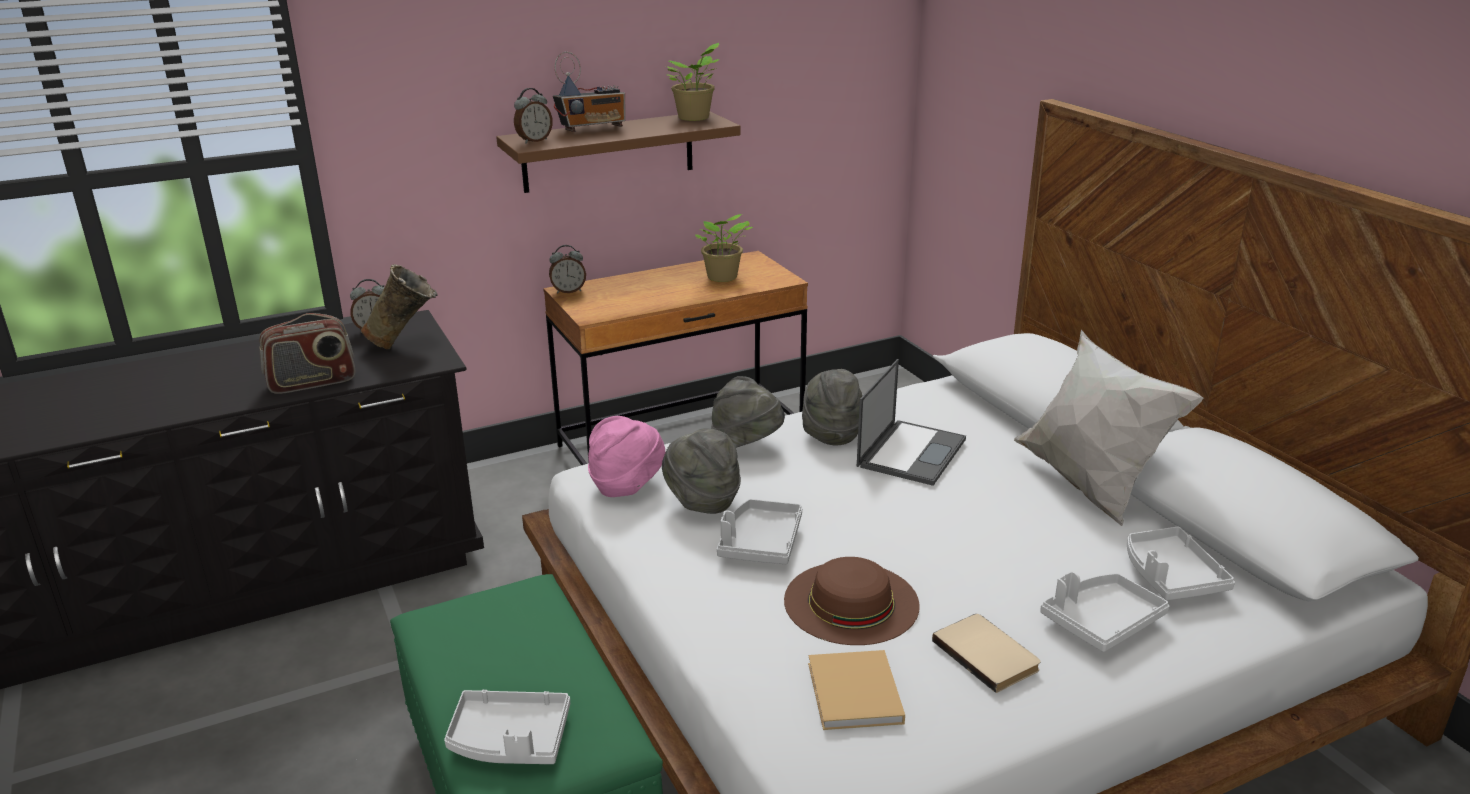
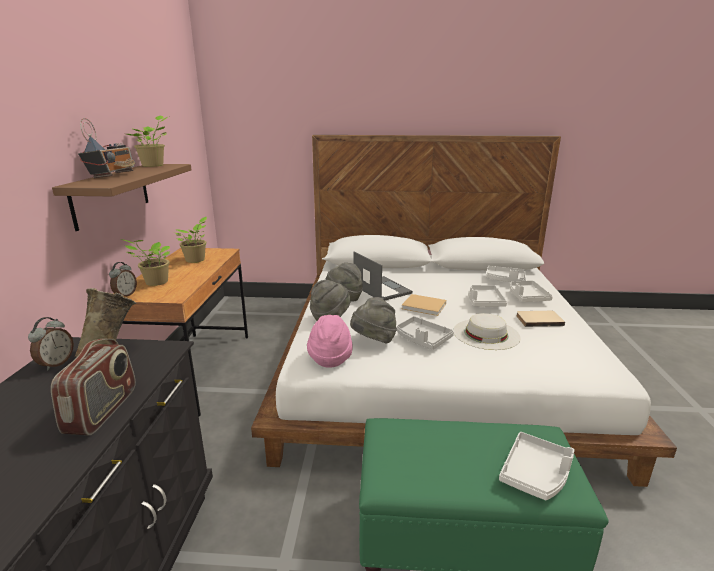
camera: 60 degrees left, 5 degrees down
(534, 141) = (96, 183): alarm clock -> none
(620, 289) = (155, 282): none -> potted plant
(851, 602) = (486, 334): brown hat -> white hat
(855, 695) = (556, 352): beige book -> beige book (425, 306)
(995, 571) = (484, 302): none -> white tray
(1088, 487) = (437, 273): white pillow -> none

